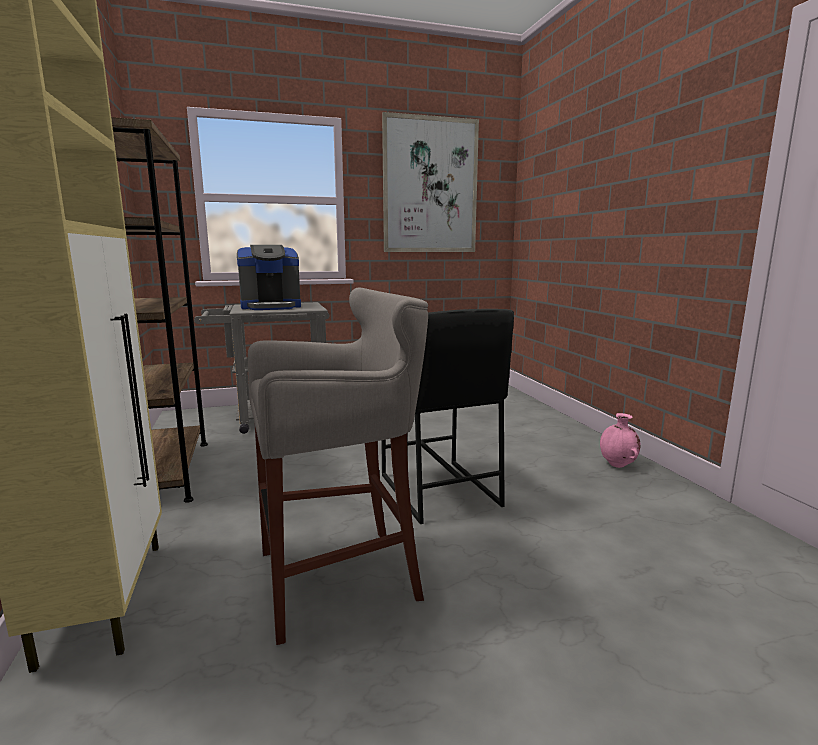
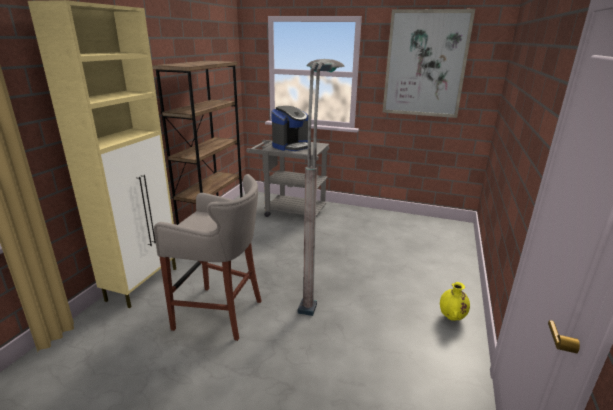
camera: 35 degrees right, 10 degrees up
(271, 307) = (291, 146): coffee machine -> coffee machine turned 60 degrees counterclockwise
(438, 490) = (315, 288): black stool -> grey floor lamp
(617, 465) = (452, 318): pink vase -> yellow vase

